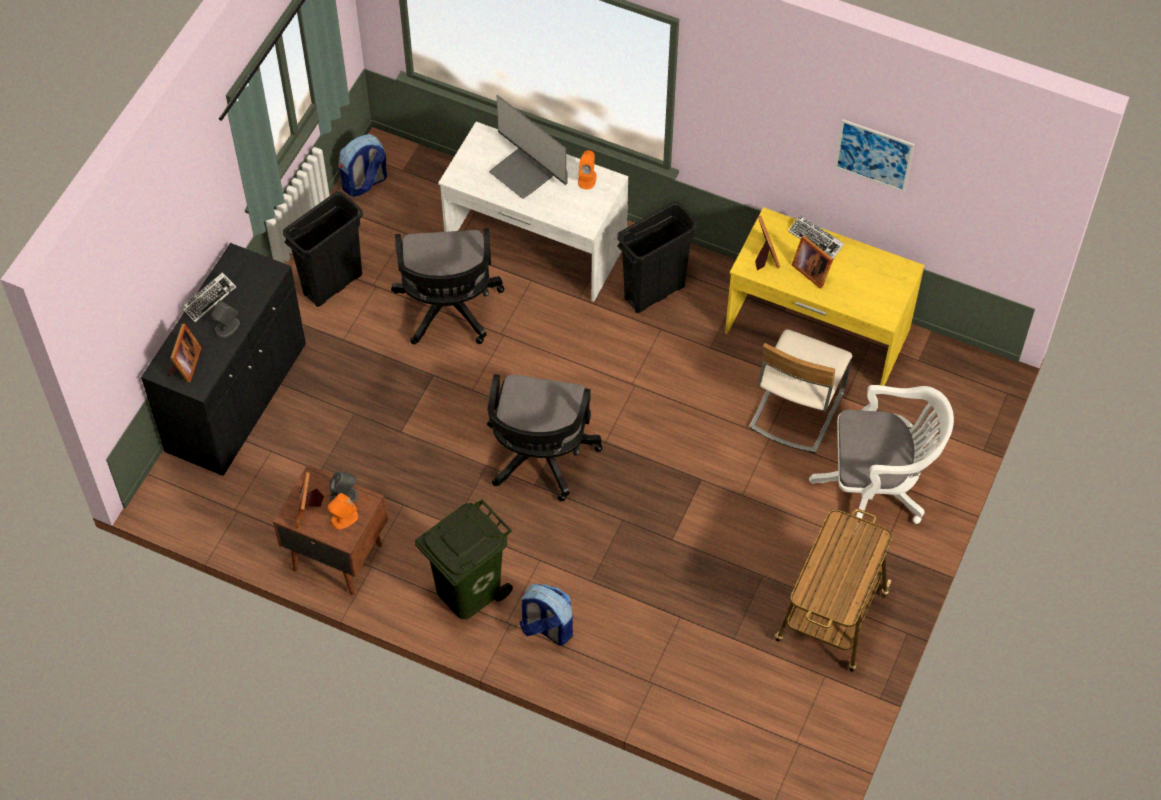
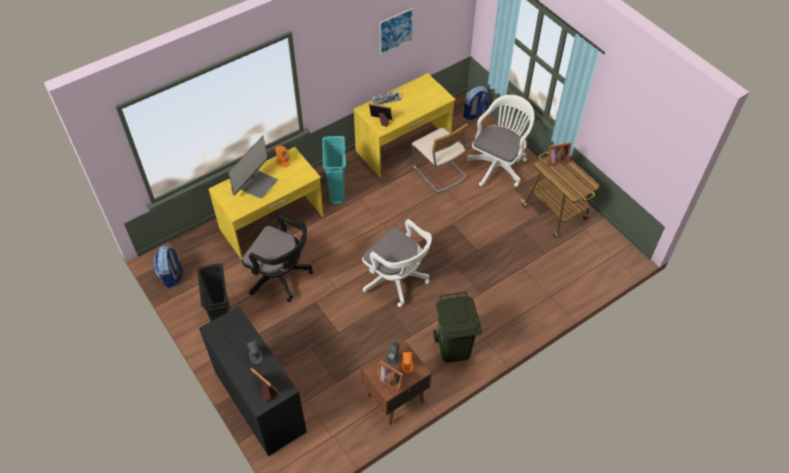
camera: 60 degrees left, 5 degrees down
(208, 299) = (229, 356): keyboard -> none
(524, 171) = (257, 184): monitor -> monitor turned 45 degrees counterclockwise
(535, 245) = (272, 223): white desk -> yellow desk
(540, 458) = (397, 280): black office chair -> white office chair
(546, 628) = (496, 324): backpack -> backpack (474, 114)
(655, 292) = (337, 191): black trash can -> turquoise trash can
(811, 270) = (402, 109): picture frame -> picture frame (555, 160)

